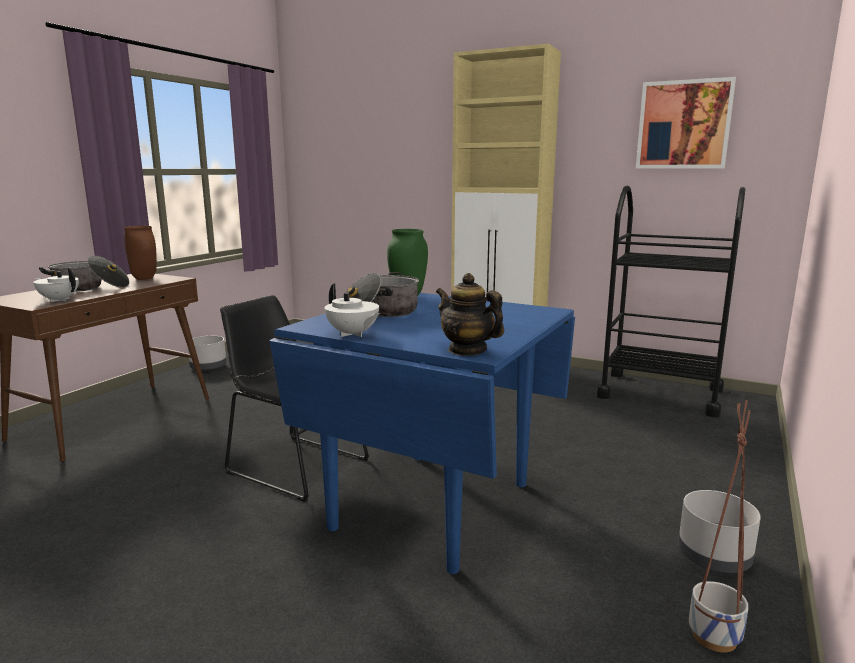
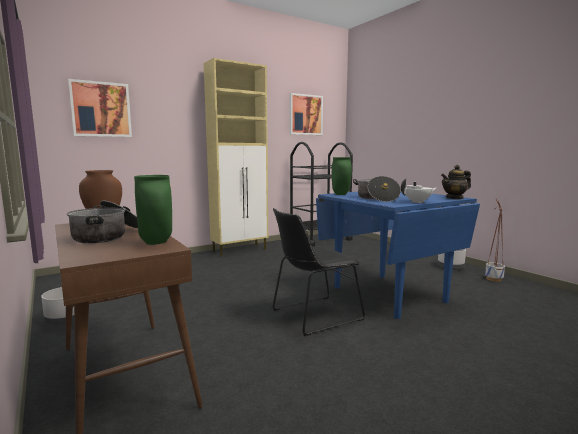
camera: 60 degrees left, 5 degrees down
(59, 300) = (155, 242): white teapot -> green vase
(351, 145) = (101, 109): none -> picture

